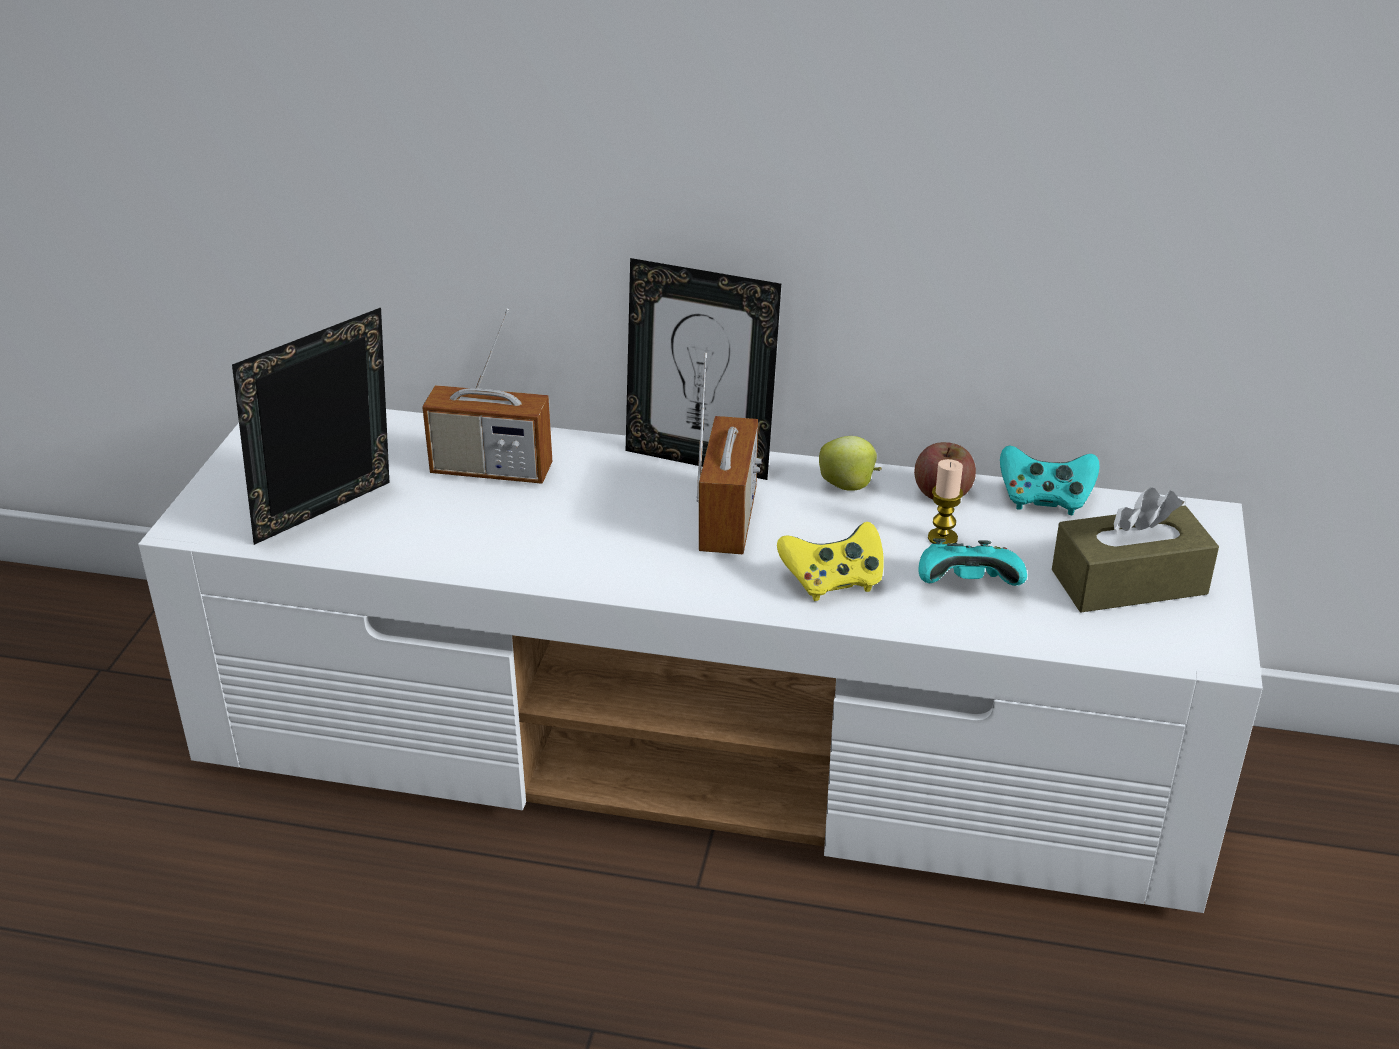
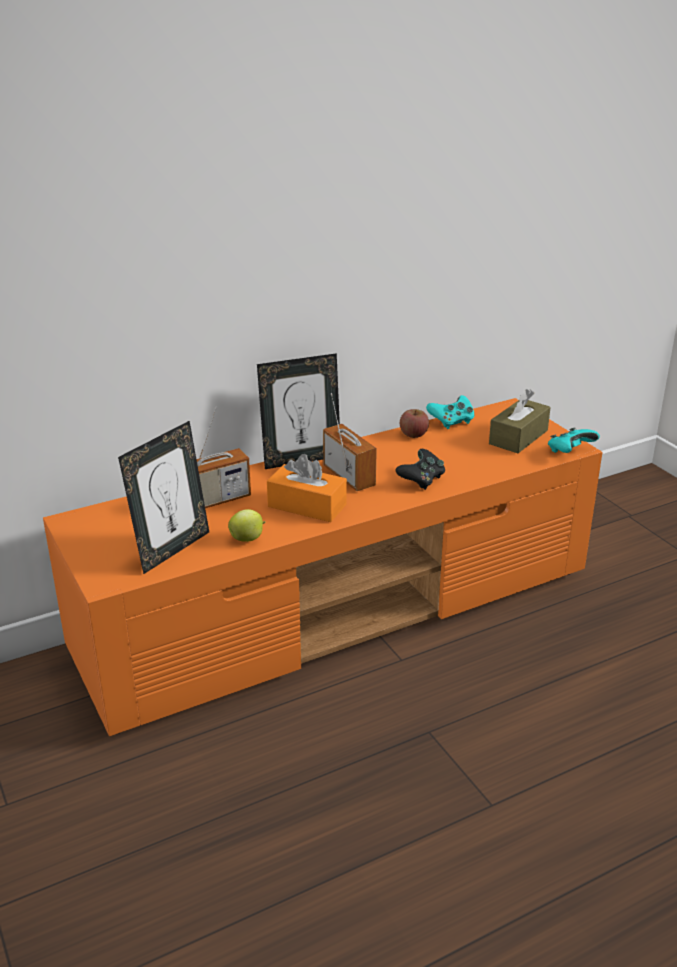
camera: 40 degrees left, 5 degrees down
(330, 518) = (172, 550): picture frame -> picture frame turned 150 degrees counterclockwise
(597, 539) = (307, 505): none -> orange tissue box
(706, 752) = (340, 610): white tv stand -> orange tv stand
(833, 582) = (421, 480): yellow game controller -> black game controller
(849, 486) = (376, 446): apple -> apple (247, 539)
(942, 538) = (436, 449): candle -> none
(967, 586) = (469, 461): turquoise game controller -> turquoise game controller (570, 452)

